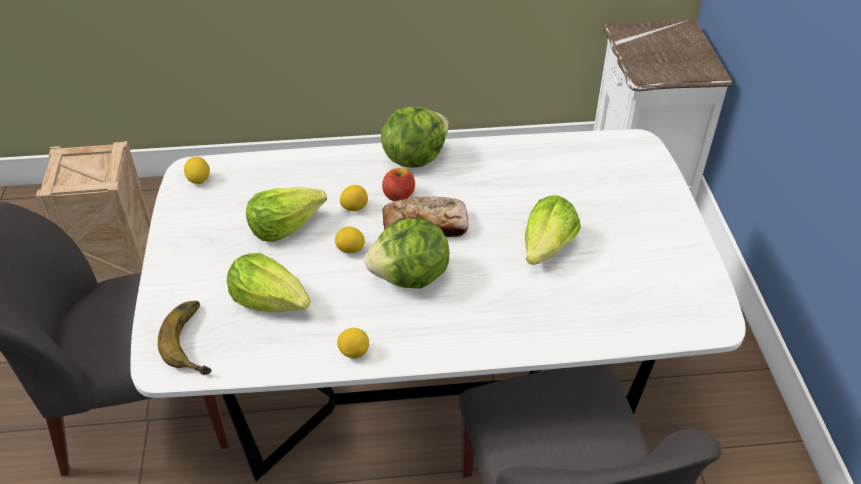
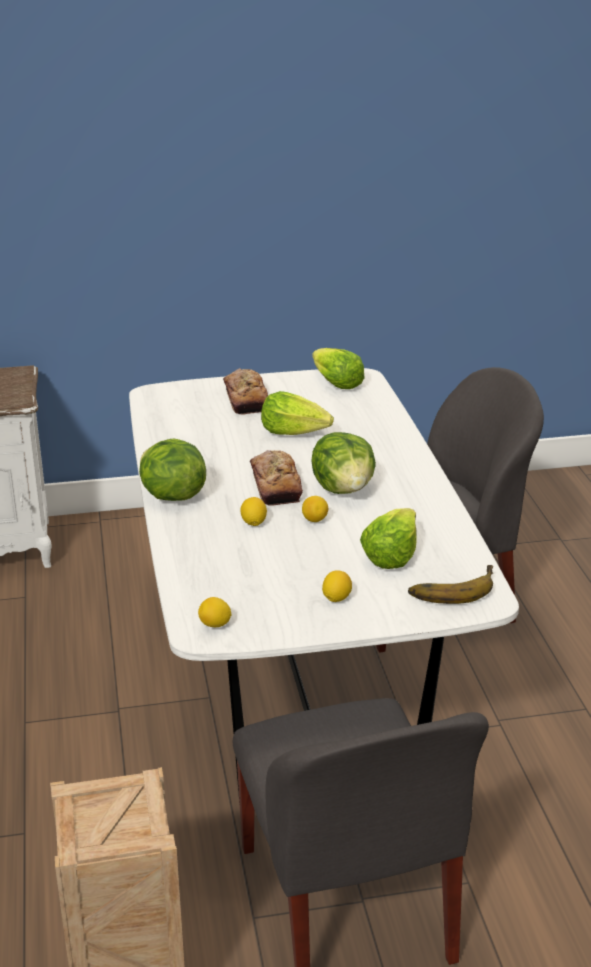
camera: 95 degrees left, 15 degrees down
(285, 225) = (286, 559): lettuce -> lettuce (336, 383)
(354, 352) = (437, 509): lemon -> lemon (336, 598)
(398, 195) = (233, 501): apple -> none
(631, 212) = (246, 399): none -> bread

